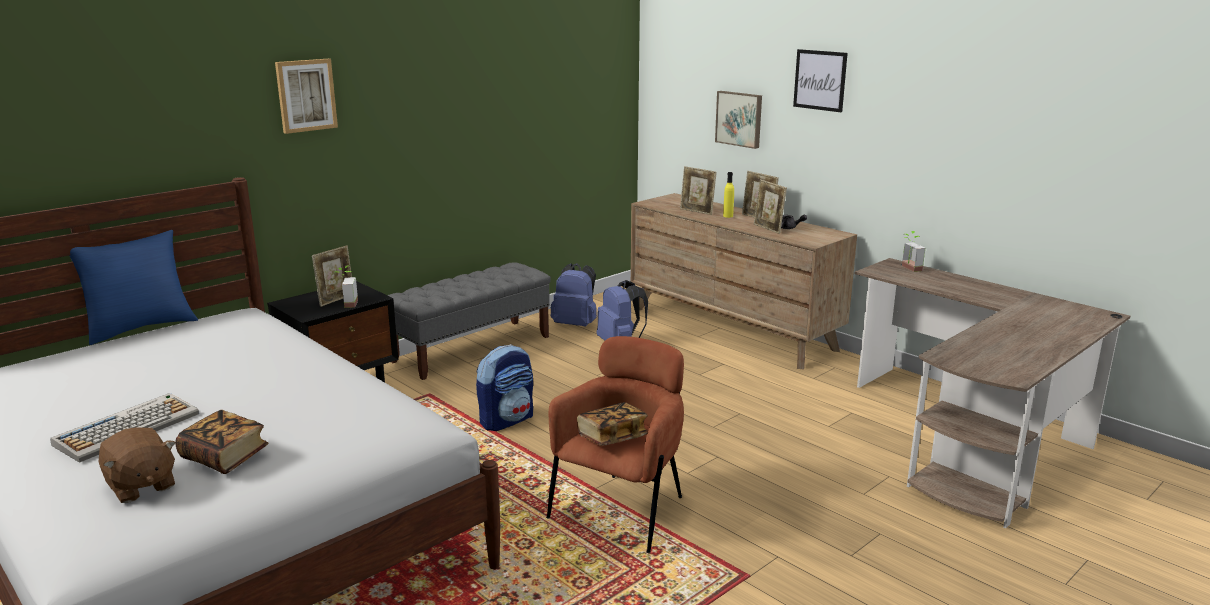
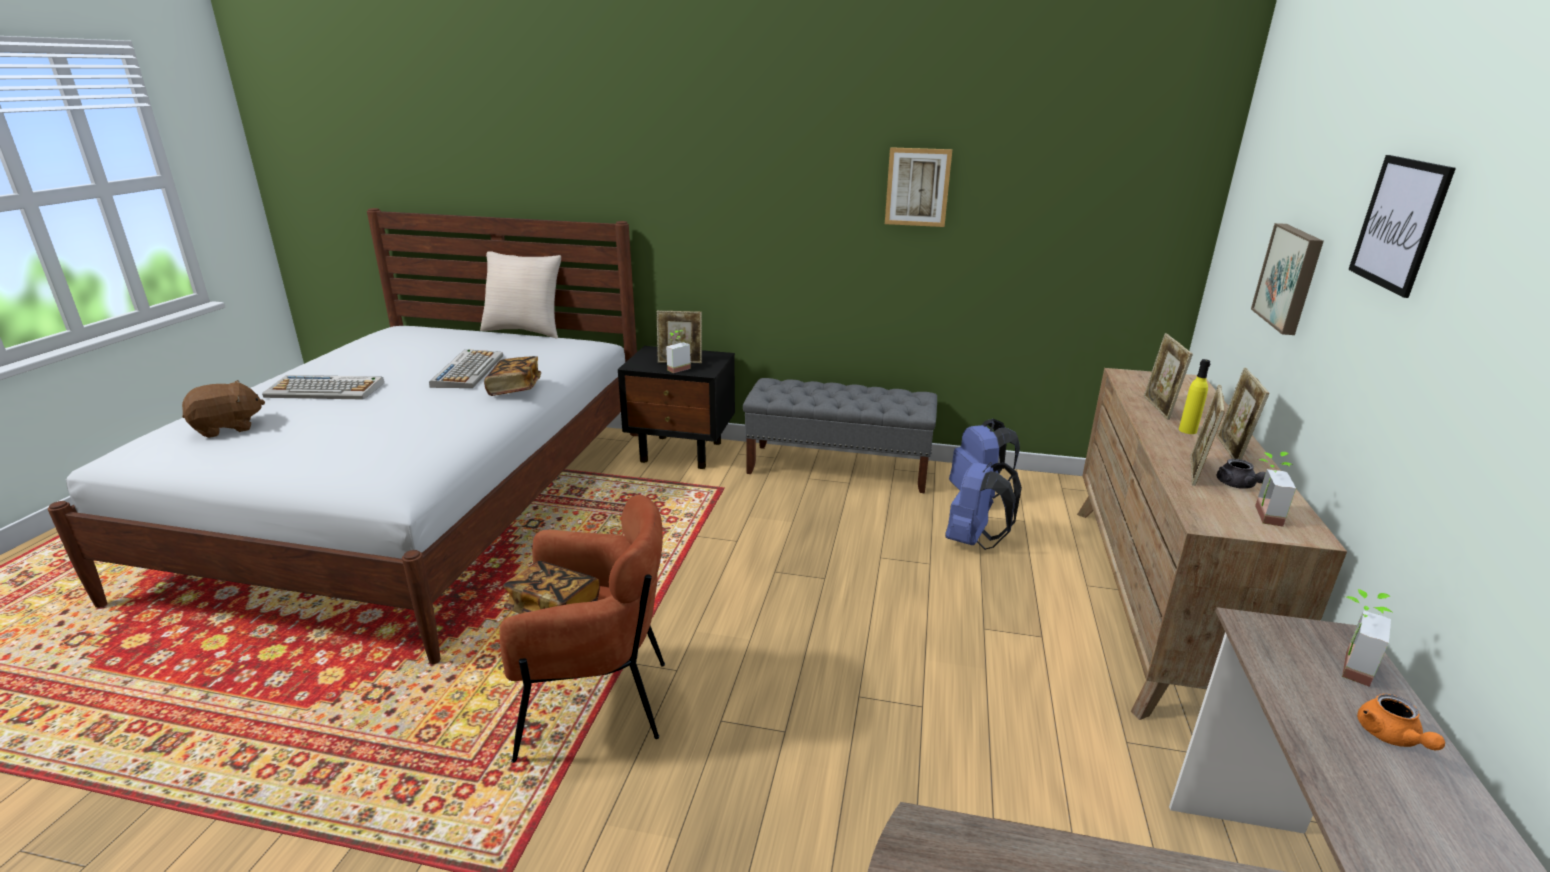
camera: 55 degrees right, 5 degrees up
(140, 328) = (525, 331): blue pillow -> beige pillow
(140, 486) = (228, 428): brown plush toy -> brown plush toy turned 135 degrees counterclockwise
(217, 362) = (468, 370): none -> keyboard
(225, 457) = (285, 434): book -> book (515, 388)
(306, 95) = (700, 150): picture -> picture (917, 187)
(507, 420) = (718, 548): backpack -> none
(816, 234) = (1260, 514): none -> potted plant
(948, 279) = (1391, 737): none -> orange teapot

